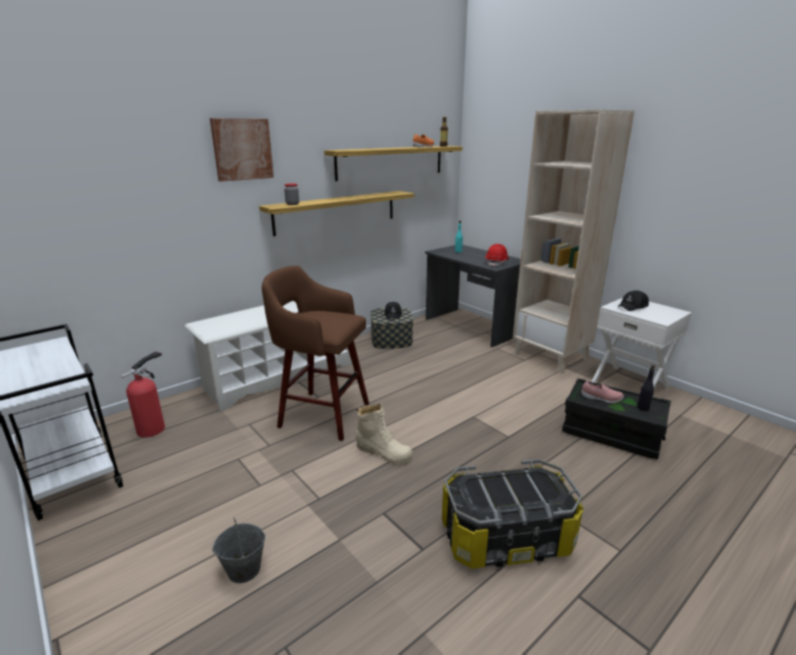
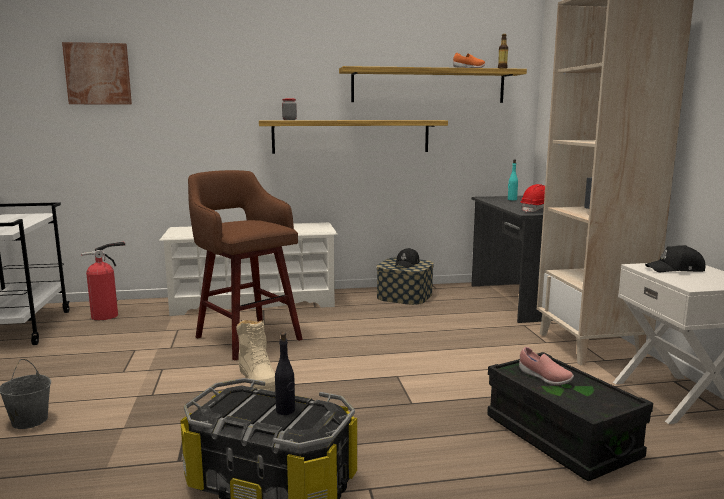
camera: 30 degrees right, 10 degrees down
(242, 149) = (245, 63): picture -> picture (98, 74)
(643, 408) = (593, 400): black bottle -> black bottle (285, 410)

